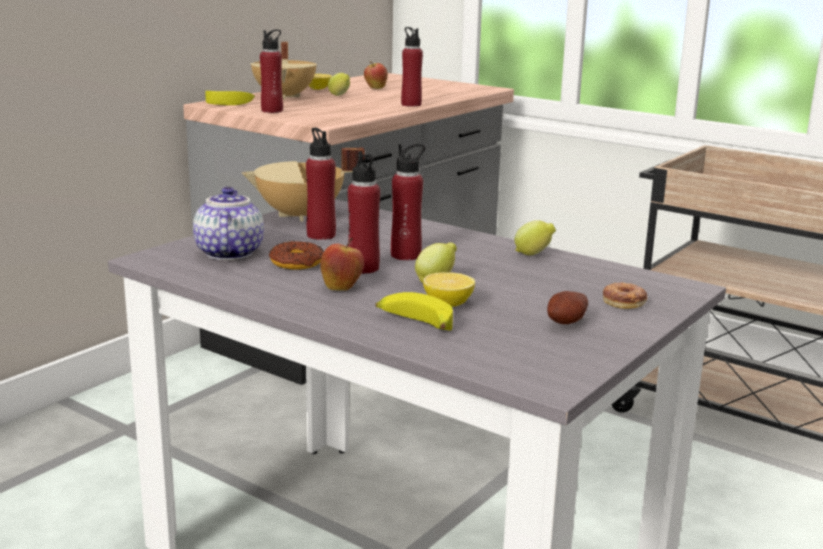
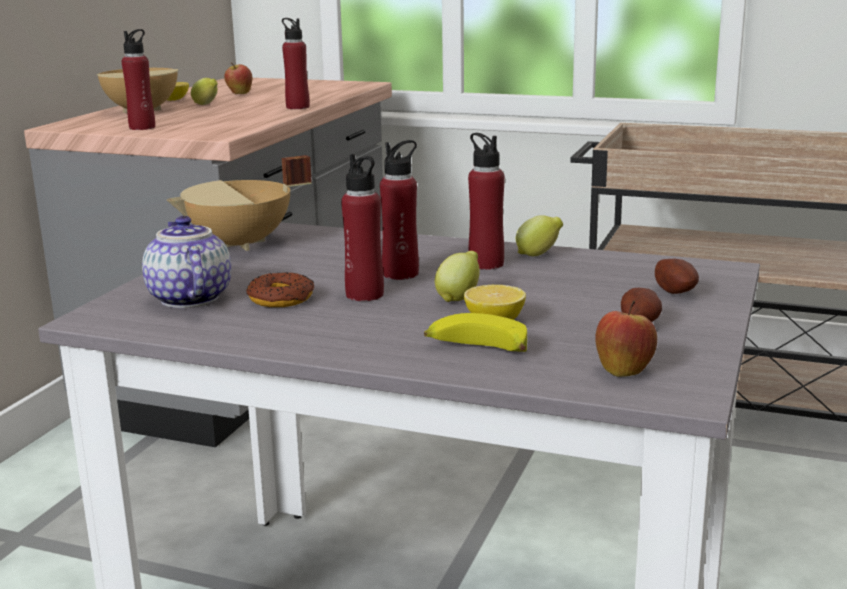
camera: 15 degrees left, 0 degrees up
(230, 103) = (82, 123): banana -> none
(321, 235) = (284, 263): red bottle -> red bottle (486, 264)
(342, 287) = (358, 320): apple -> apple (624, 370)
(624, 301) = (675, 292): donut -> potato

